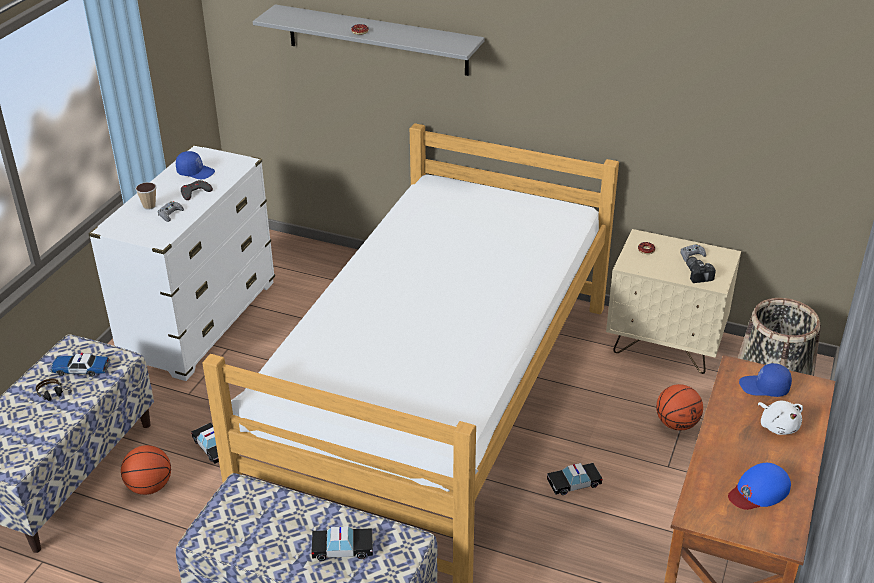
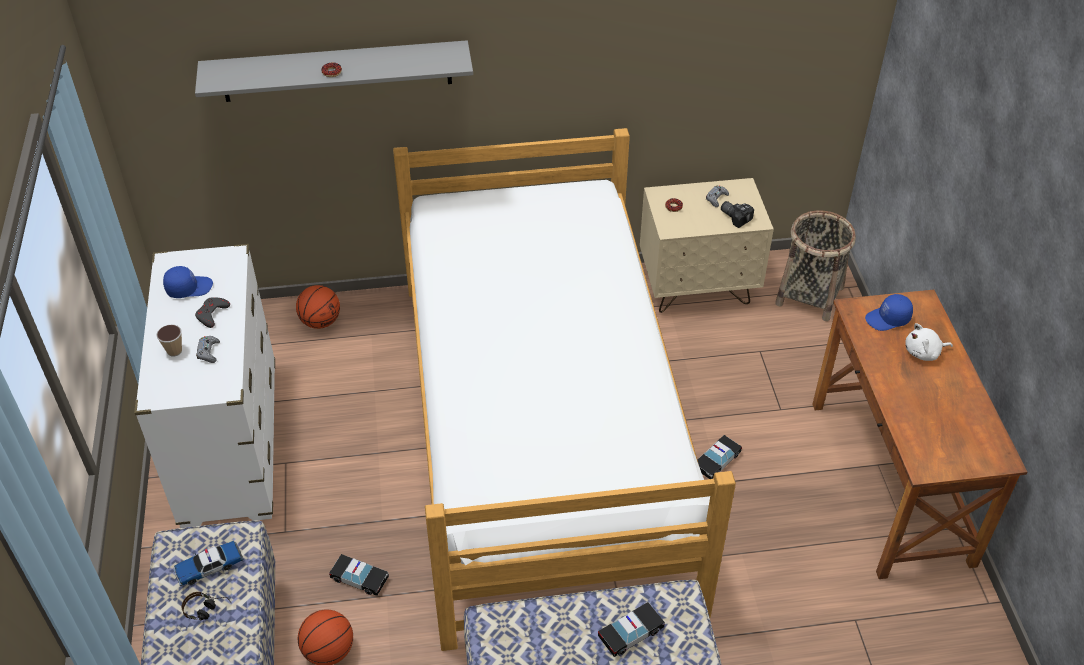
camera: 30 degrees left, 10 degrees up
(676, 424) = (759, 364): basketball -> basketball (320, 321)
(758, 491) = (953, 422): blue cap -> none
(778, 426) = (924, 352): white plush toy -> white plush toy turned 135 degrees clockwise

